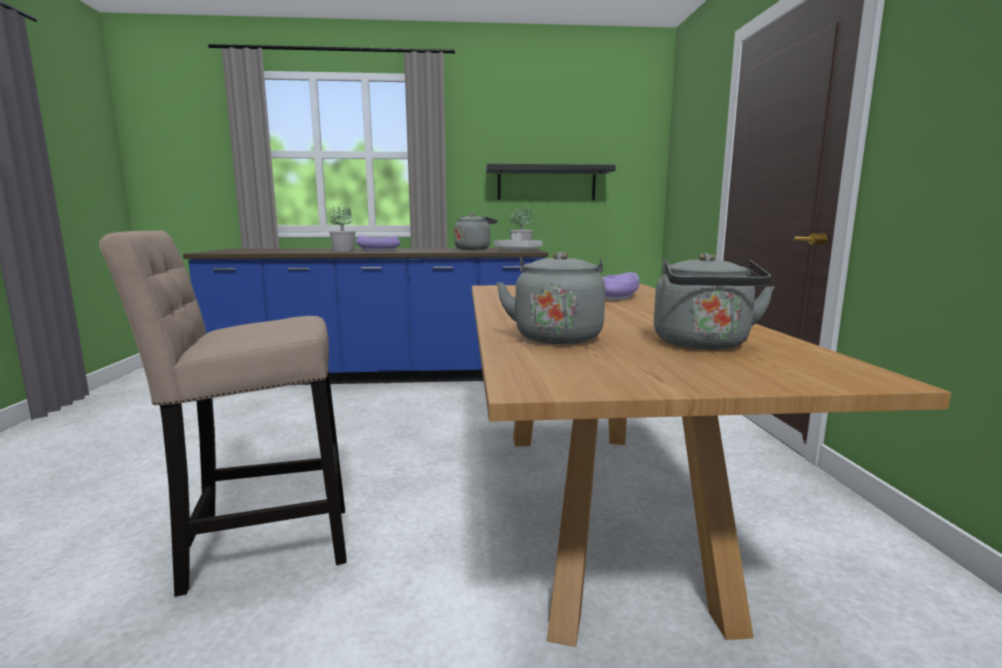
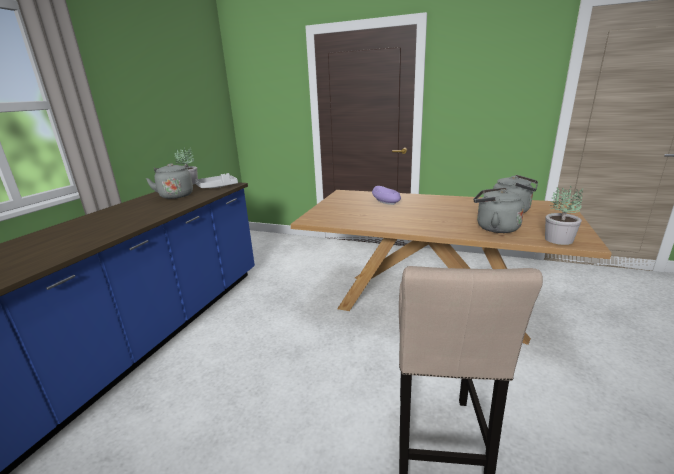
camera: 65 degrees left, 10 degrees up
(344, 250) = (69, 239): potted plant -> potted plant (559, 239)
(378, 250) = (115, 225): purple bowl -> none
(546, 183) = (170, 123): black shelf -> none

